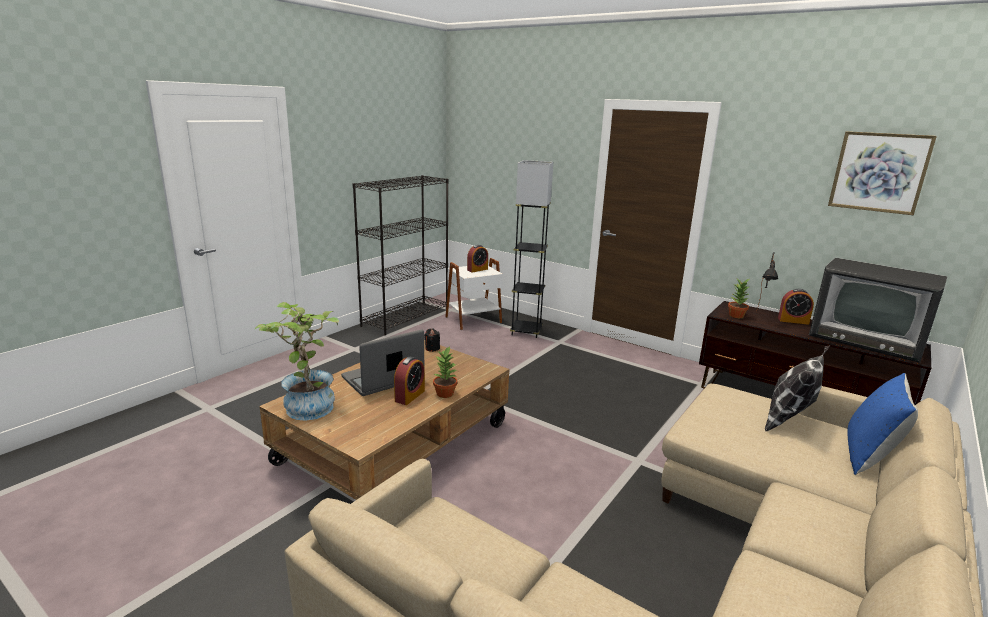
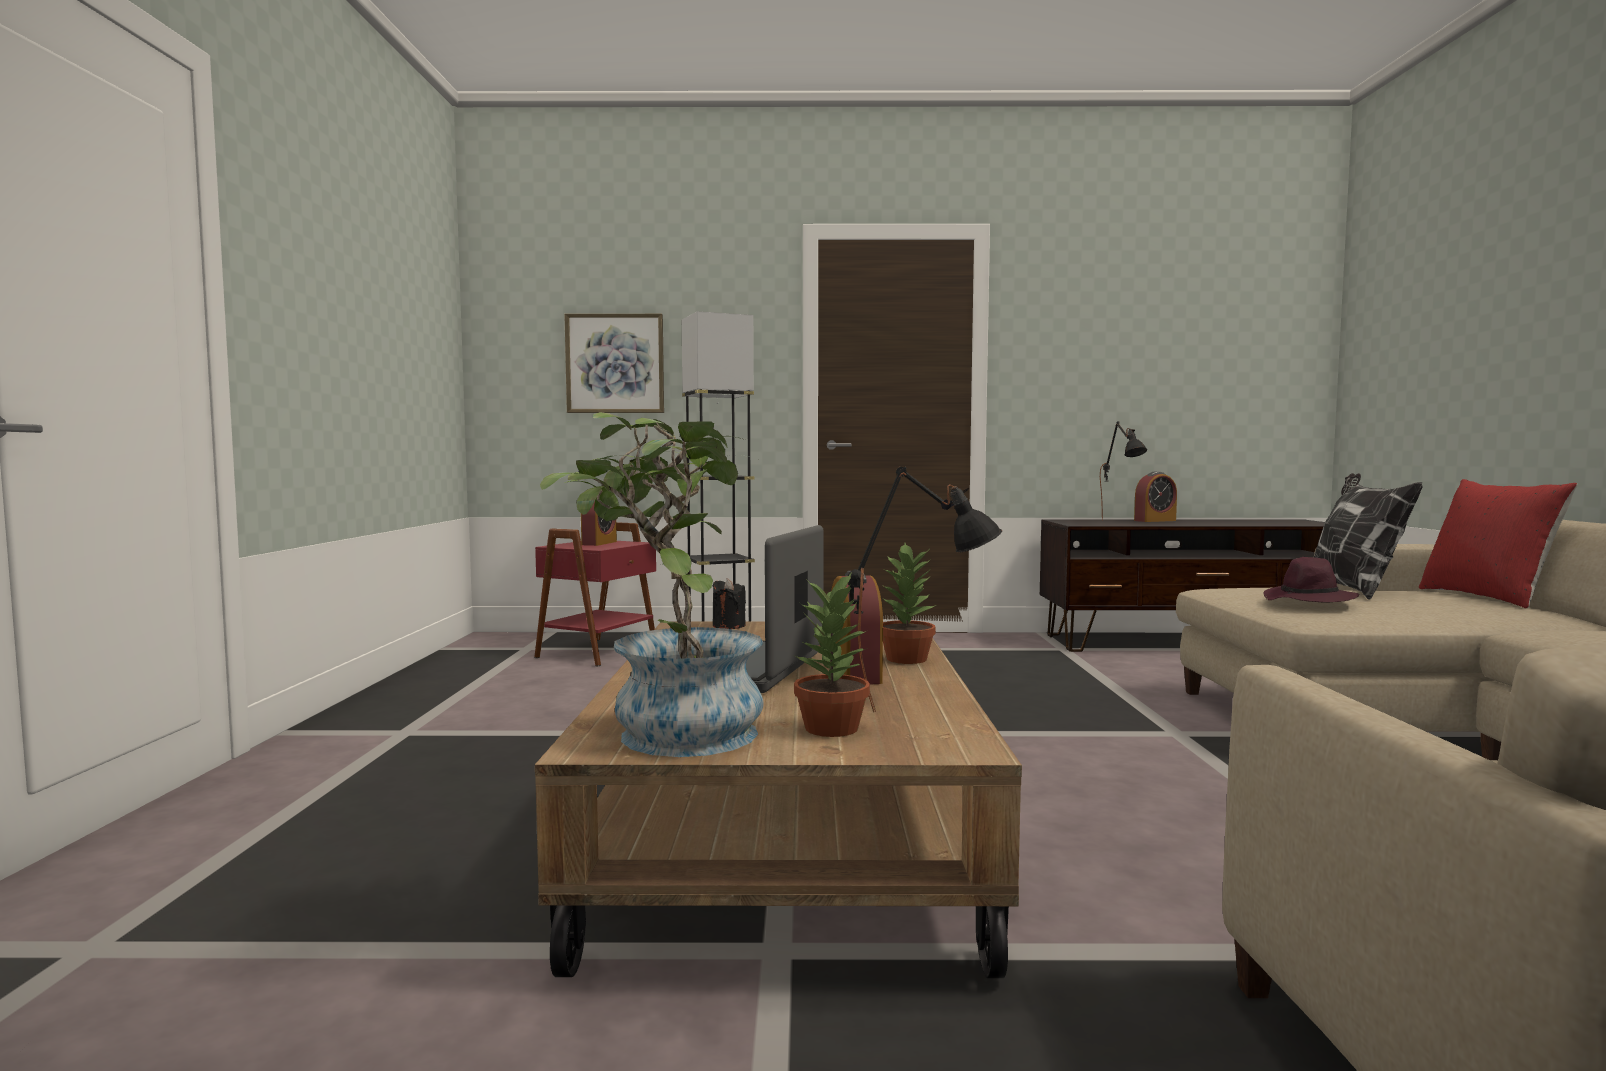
camera: 35 degrees left, 15 degrees down
(393, 421) = (922, 705): none -> black table lamp
(406, 317) = (448, 671): black bookcase -> none
(474, 320) = (600, 652): white side table -> red side table
(723, 420) = (1310, 601): none -> purple hat
(736, 316) = (1095, 523): potted plant -> potted plant (833, 728)
(867, 340) = (1256, 522): television -> none
(869, 457) = (1488, 597): blue pillow -> red pillow
(879, 172) = (1203, 306): picture -> picture (615, 363)

